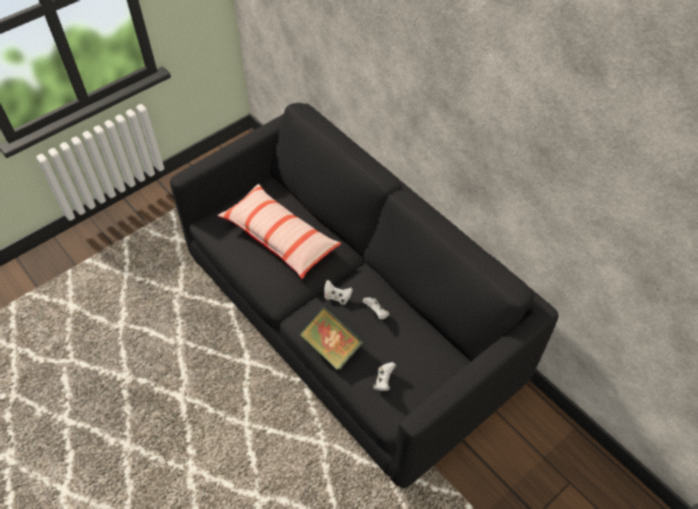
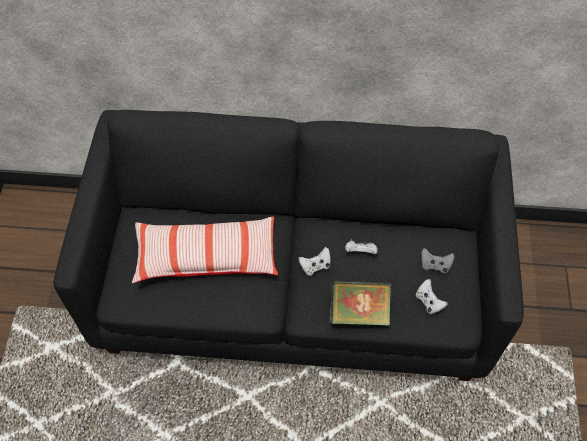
camera: 45 degrees left, 5 degrees up
(416, 363) = (434, 265): none -> grey game controller

